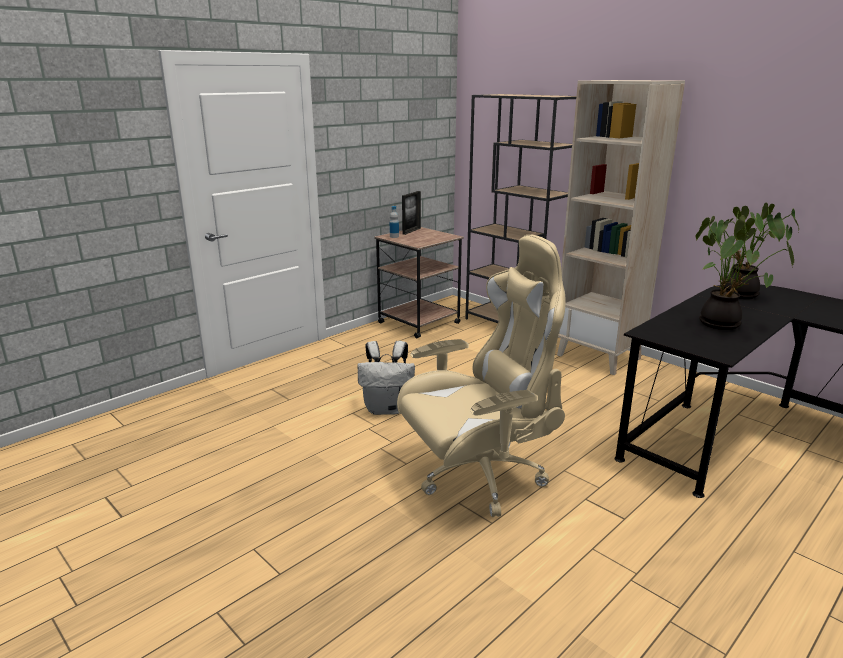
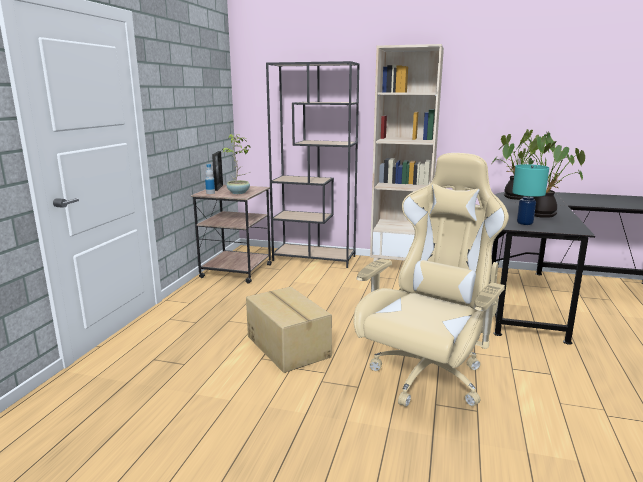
camera: 30 degrees left, 5 degrees down
(387, 408) = (288, 346): white backpack -> cardboard box
(421, 240) = (239, 192): none -> potted plant
(670, 331) = (525, 223): none -> turquoise table lamp

